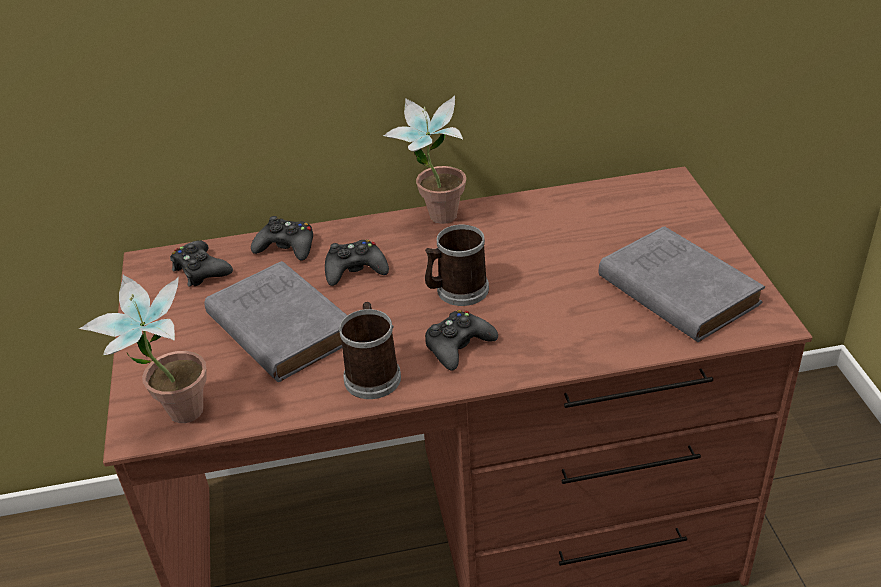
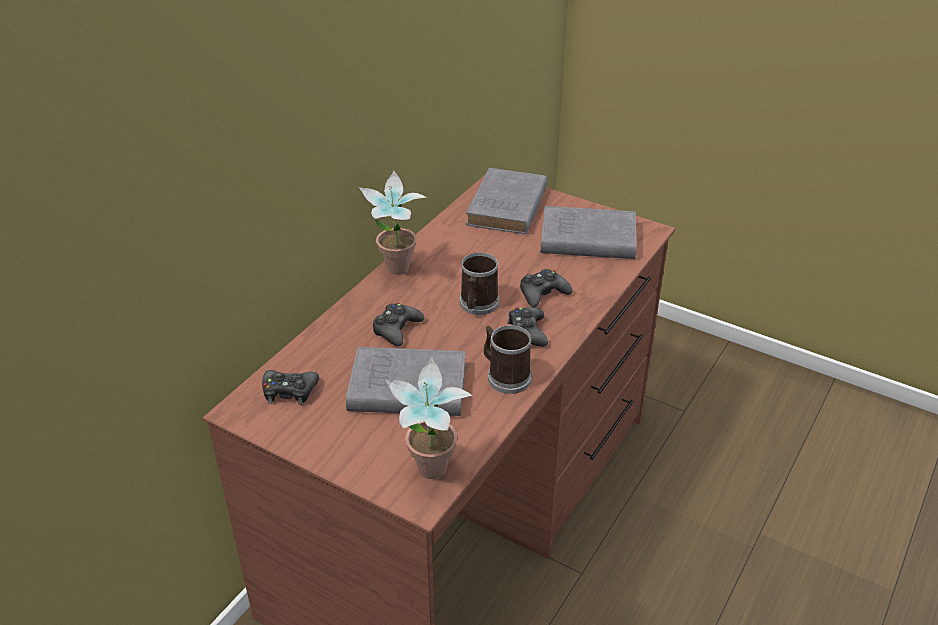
camera: 50 degrees left, 0 degrees up
(286, 247) = (326, 343): black game controller -> black game controller (543, 293)
(638, 212) = (506, 208): none -> grey book

